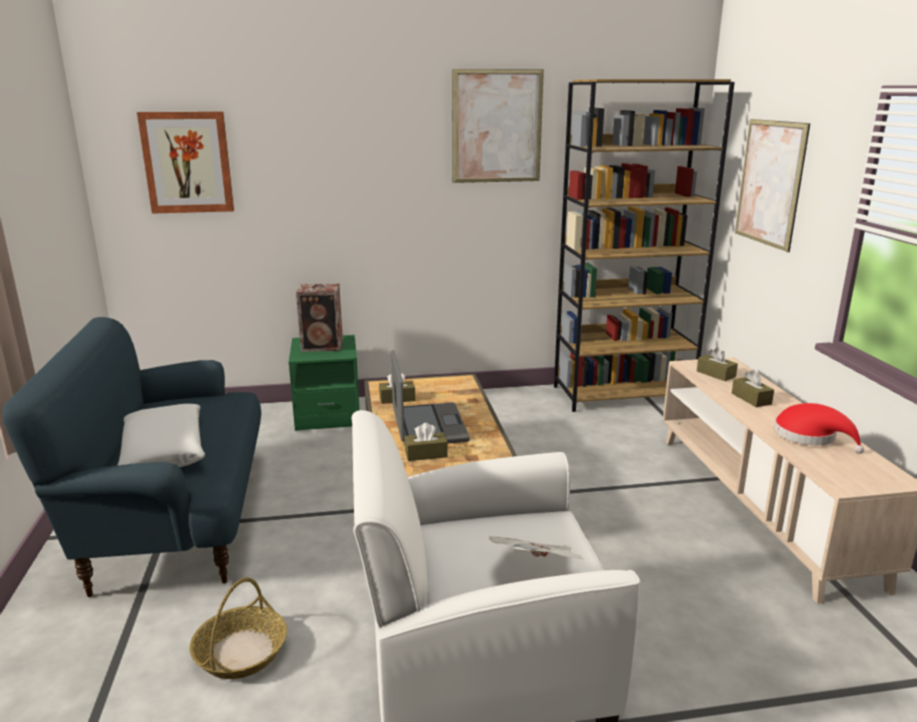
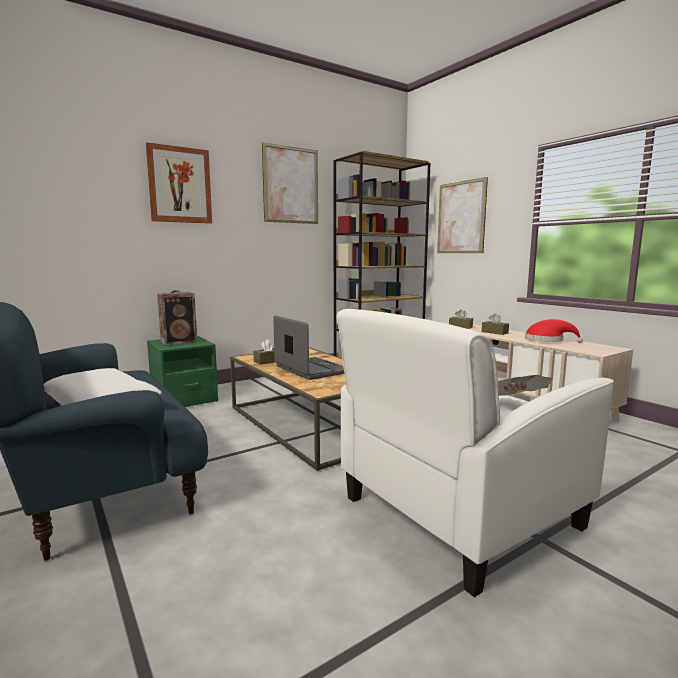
camera: 25 degrees left, 10 degrees down
(187, 162) = (53, 190): picture -> picture (179, 185)
(241, 652) = (255, 557): basket -> none
(426, 454) = (329, 381): brown tissue box -> none

